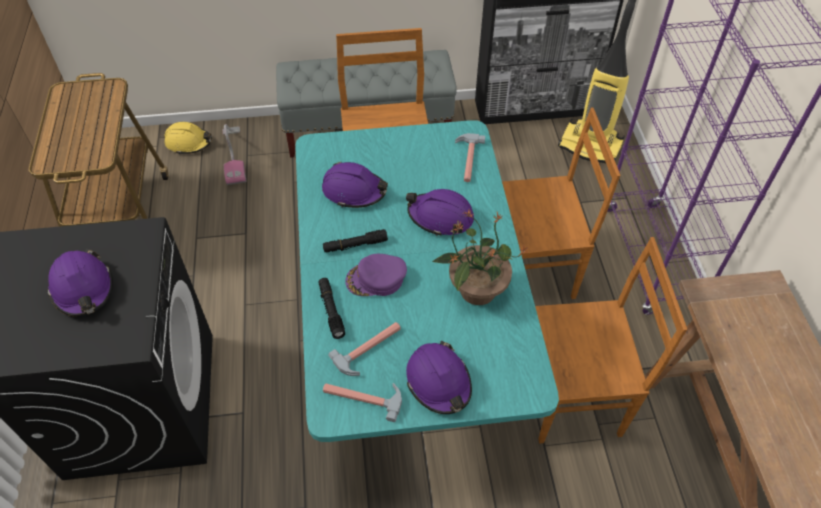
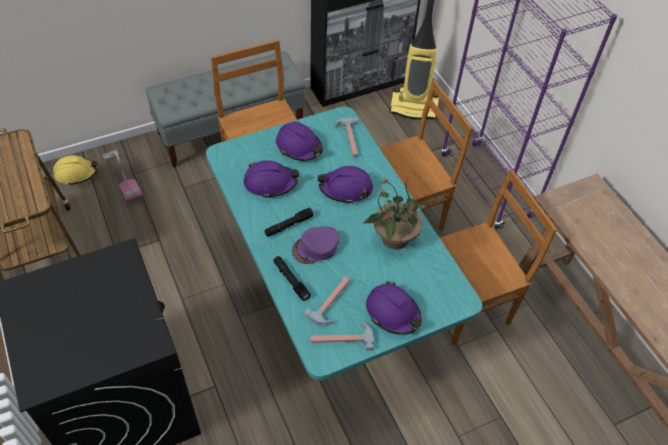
camera: 20 degrees left, 0 degrees up
(83, 289) = (93, 311): purple hard hat -> purple hard hat (299, 147)

